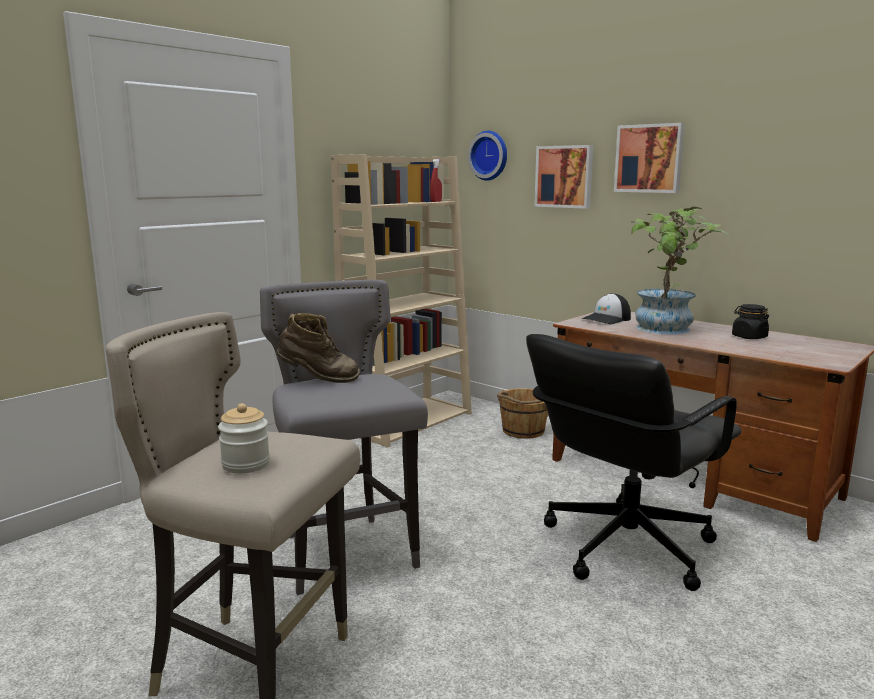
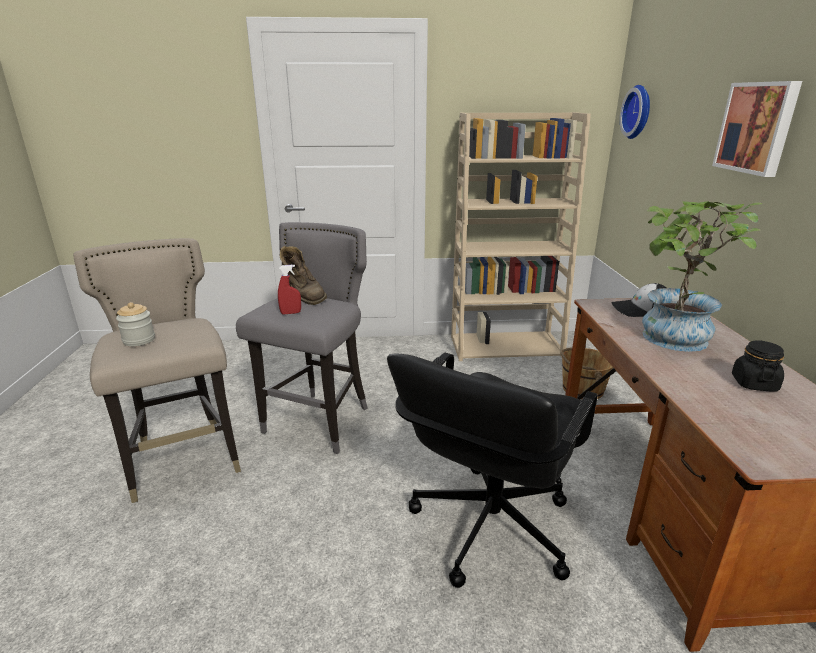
camera: 45 degrees right, 10 degrees up
(436, 201) = (558, 158): red spray bottle -> red spray bottle (291, 313)
(564, 176) = (684, 142): picture -> none
(625, 546) = (489, 526): black office chair -> black office chair turned 60 degrees counterclockwise

